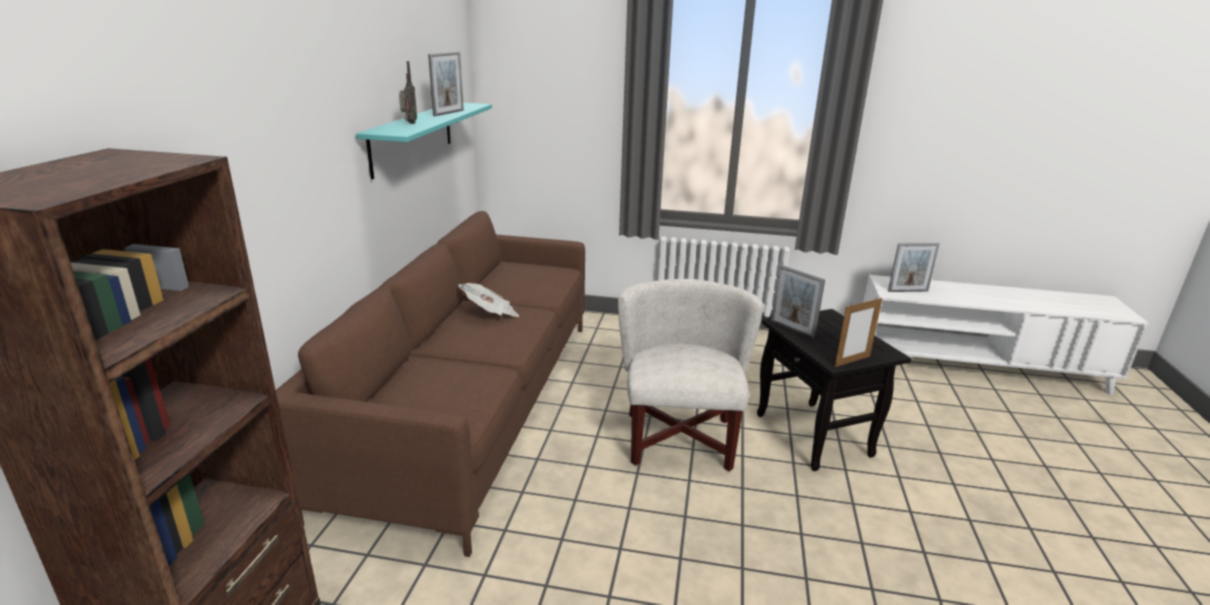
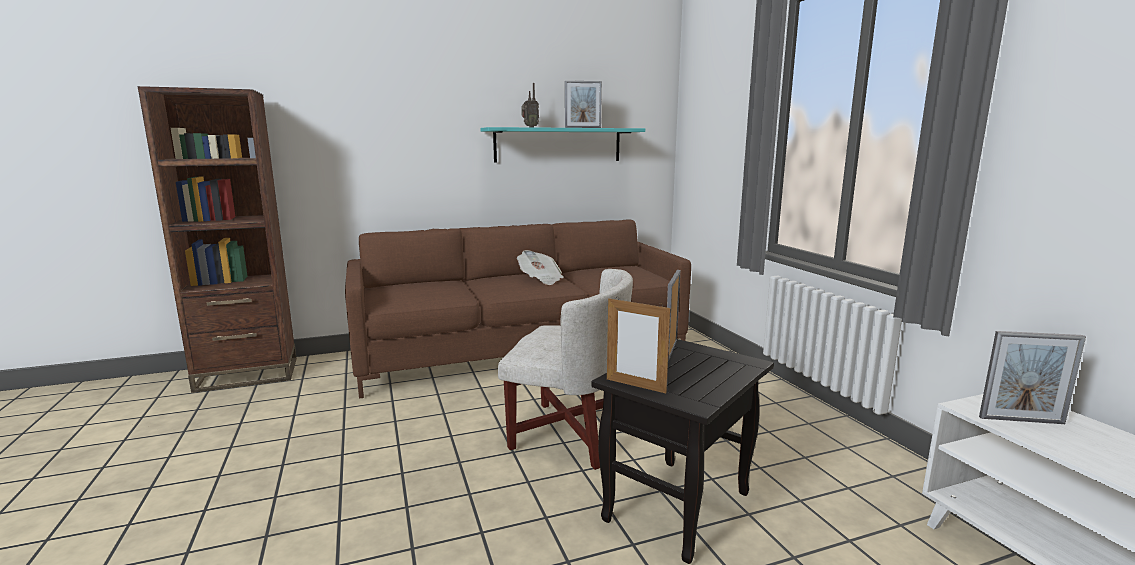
camera: 60 degrees right, 10 degrees down
(680, 440) = (570, 433): white armchair -> white armchair turned 45 degrees clockwise
(908, 291) = (1021, 420): picture frame -> picture frame turned 45 degrees counterclockwise

